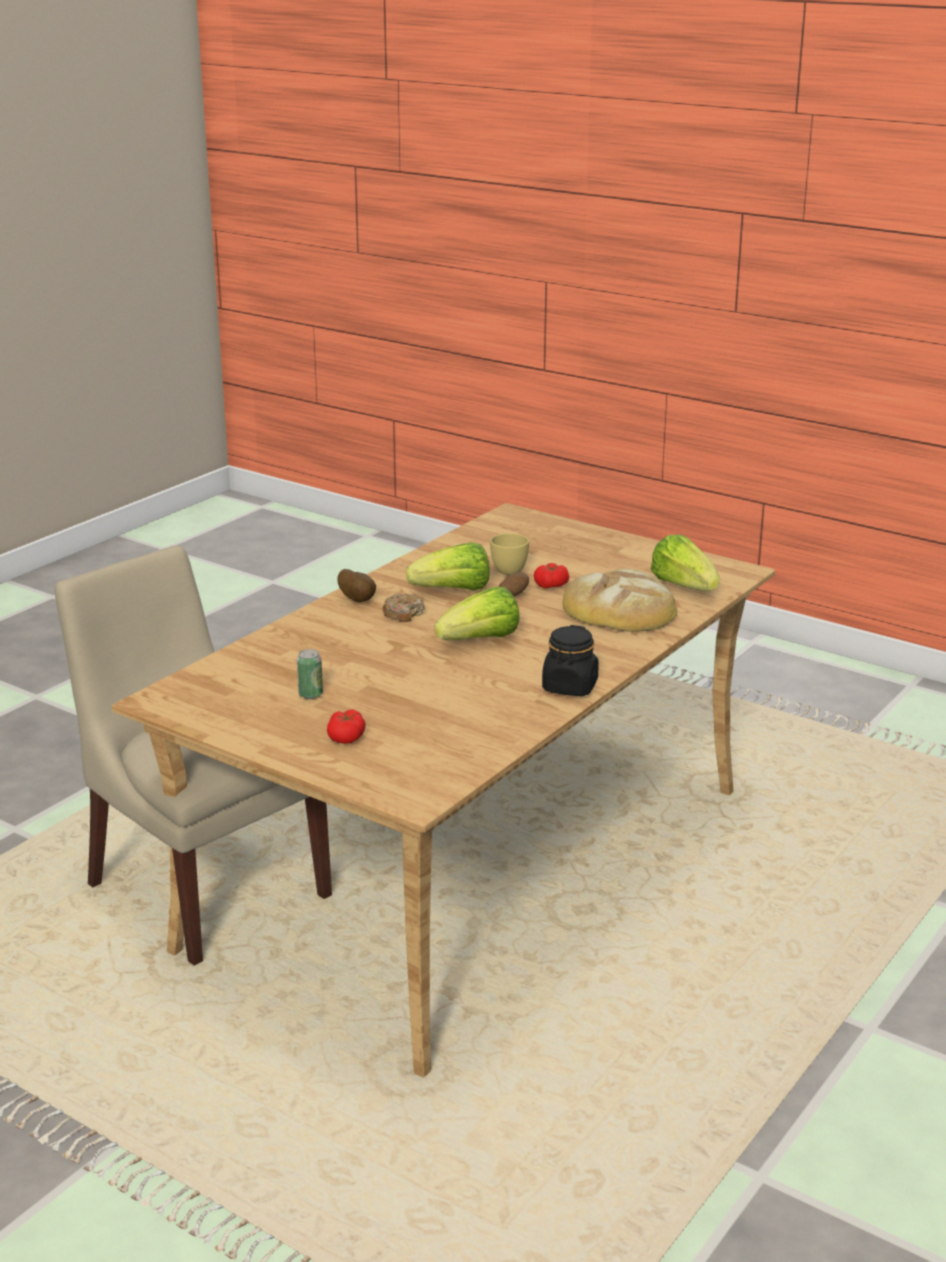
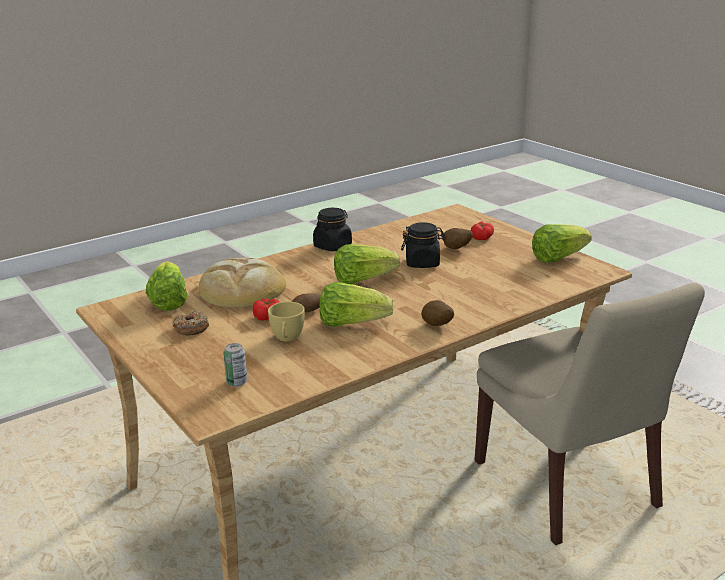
camera: 160 degrees left, 0 degrees up
(219, 712) = (558, 258): none -> lettuce
(310, 695) = (497, 261): can -> can (237, 382)
(378, 707) = (456, 249): none -> potato
(403, 614) = (406, 308): donut -> donut (191, 328)
(417, 676) = (422, 263): none -> black jar

